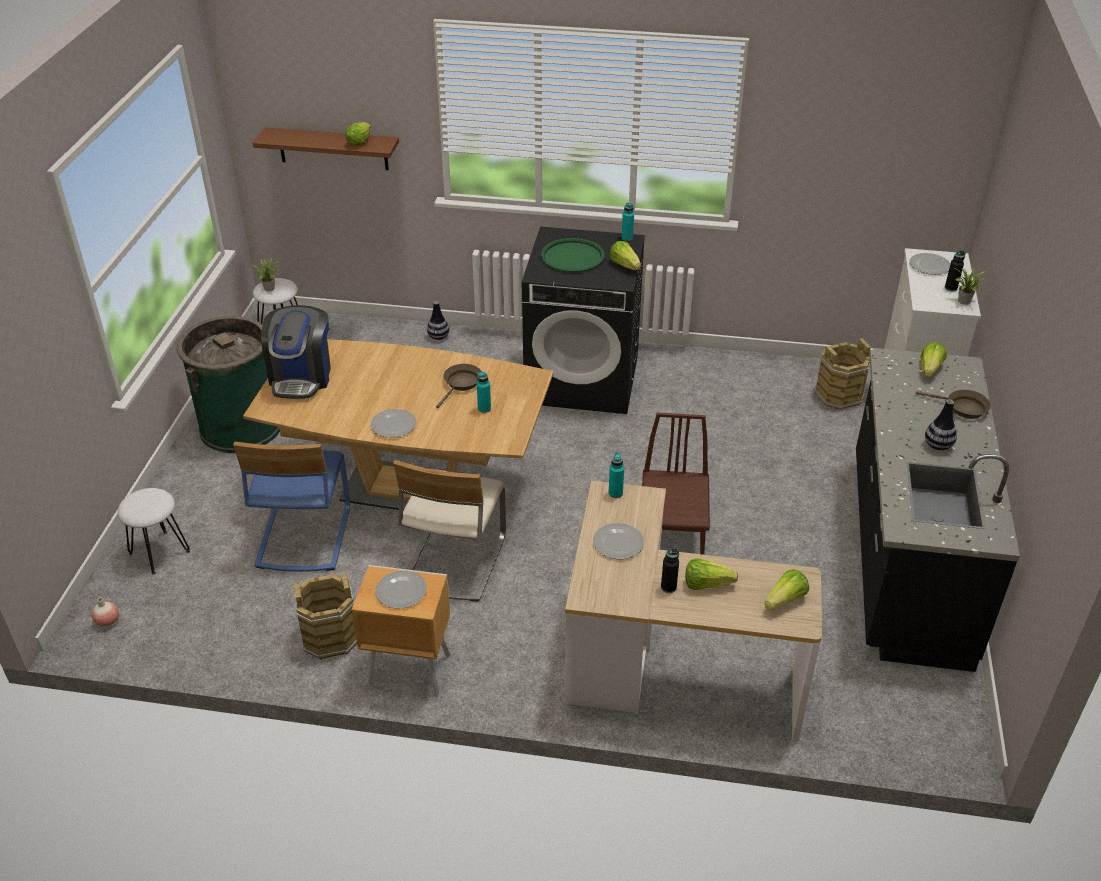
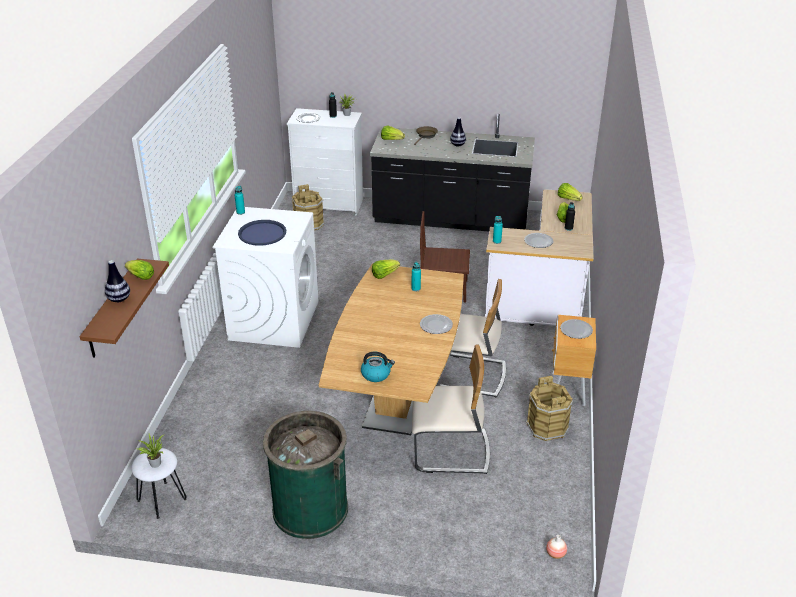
camera: 90 degrees left, 5 degrees down
(159, 552) = (475, 536): white stool -> none
(301, 377) = (376, 374): coffee machine -> kettle
(303, 536) = (450, 452): blue chair -> beige chair
(438, 337) = (198, 395): vase -> vase (119, 299)
(461, 384) = (387, 299): brown frying pan -> none
(572, 256) = (262, 233): green tray -> blue tray
(583, 379) = (274, 320): black washing machine -> white washing machine
(625, 265) = (279, 214): lettuce -> lettuce (384, 274)

